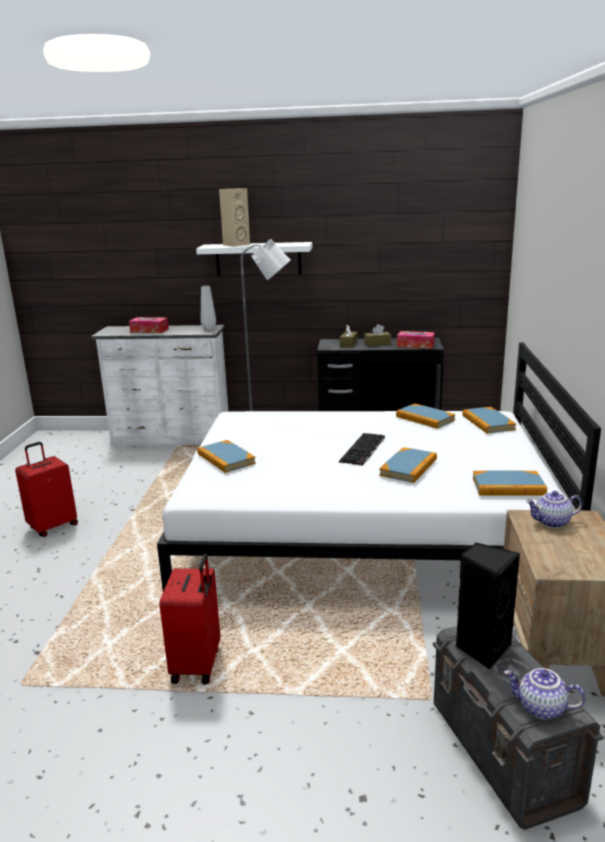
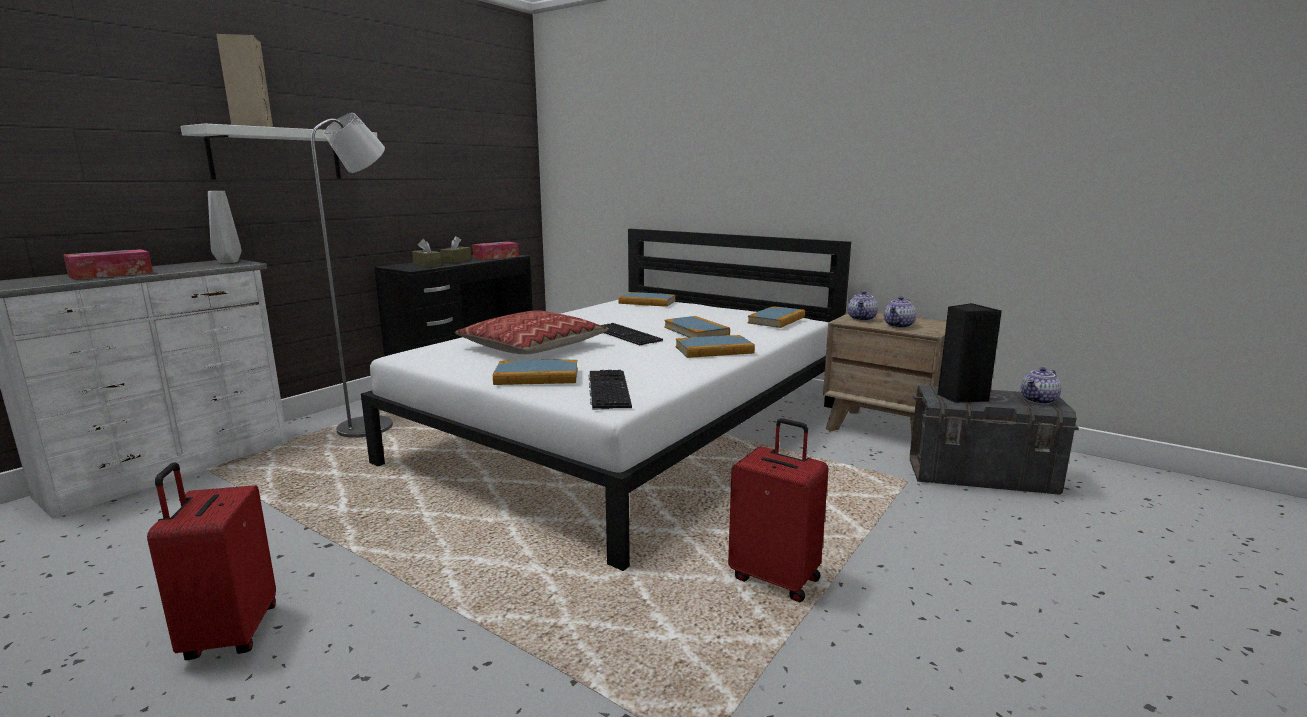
camera: 60 degrees left, 5 degrees down
(222, 485) = (607, 389): none -> keyboard
(293, 435) = (533, 347): none -> pillow
(425, 418) = (599, 311): book -> book (714, 350)
(551, 547) = (899, 326): none -> teapot

